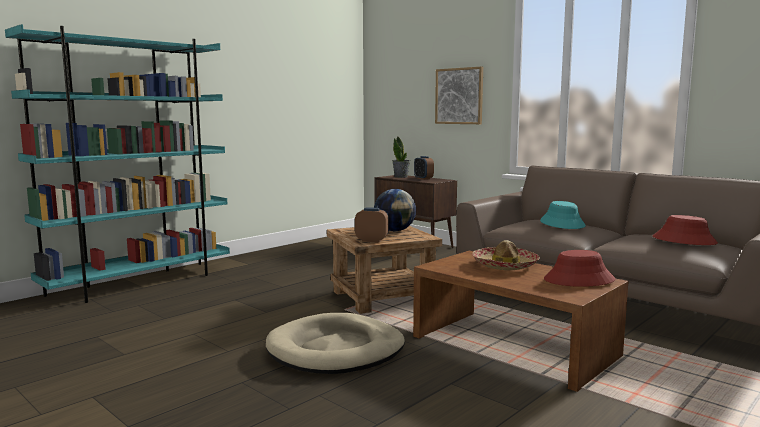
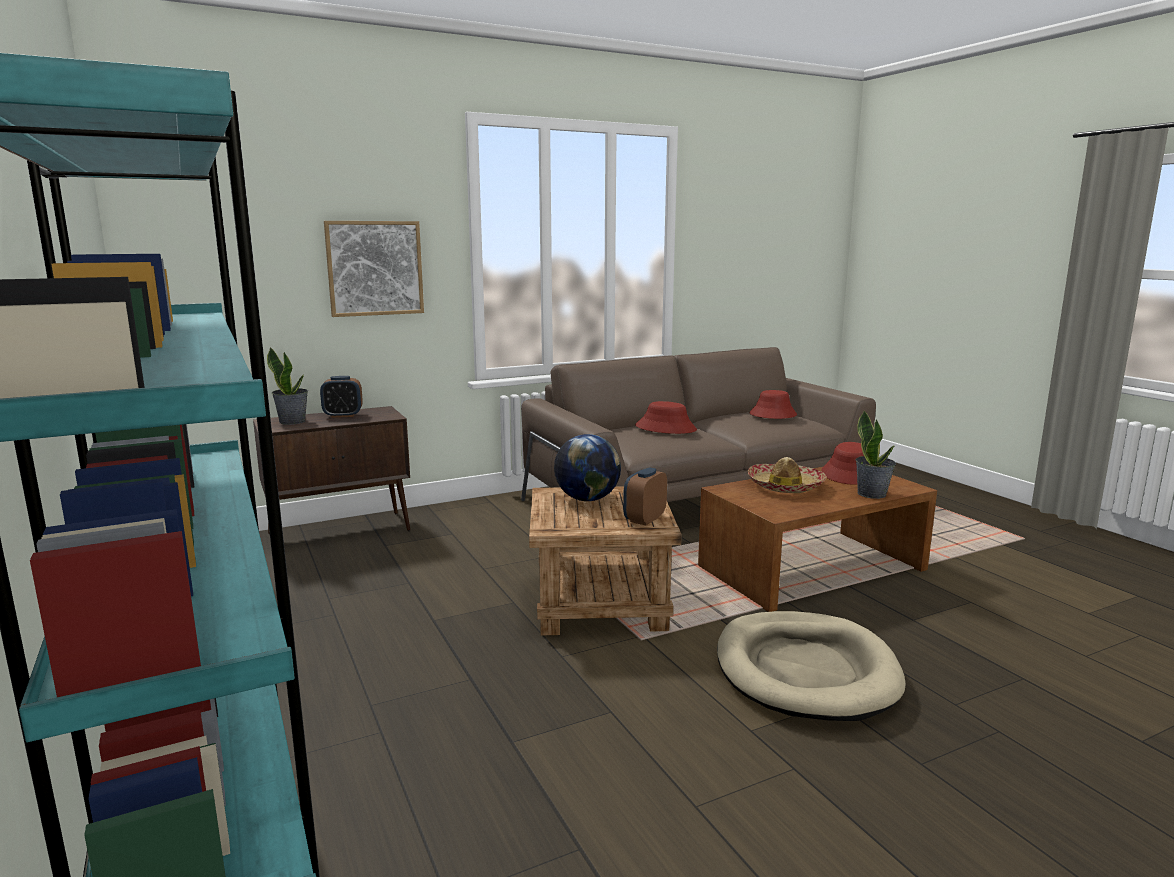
camera: 70 degrees left, 5 degrees up
(527, 286) = (872, 494): none -> potted plant
(562, 224) = (665, 428): turquoise hat -> red hat

